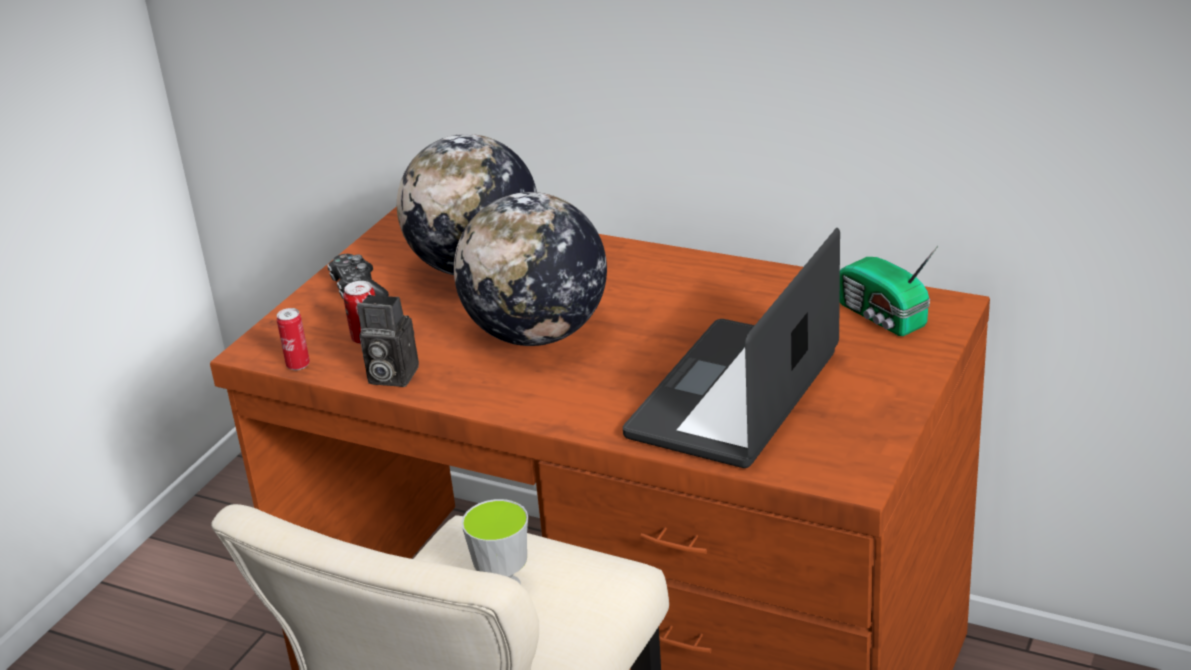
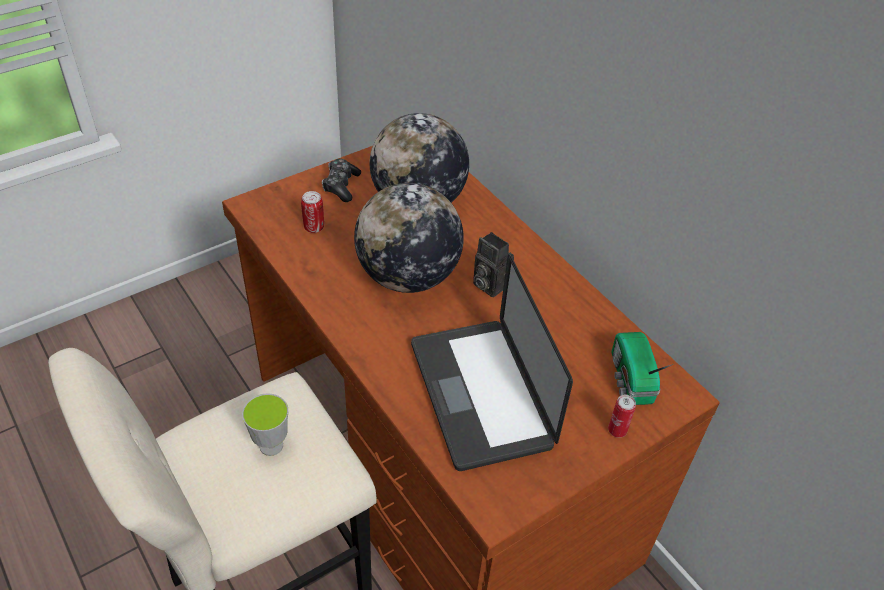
camera: 25 degrees right, 15 degrees up
(298, 365) = (262, 229): can -> can (617, 430)
(389, 376) = (301, 264): camera -> camera (488, 284)
(734, 395) = (480, 394): laptop -> laptop turned 75 degrees counterclockwise

